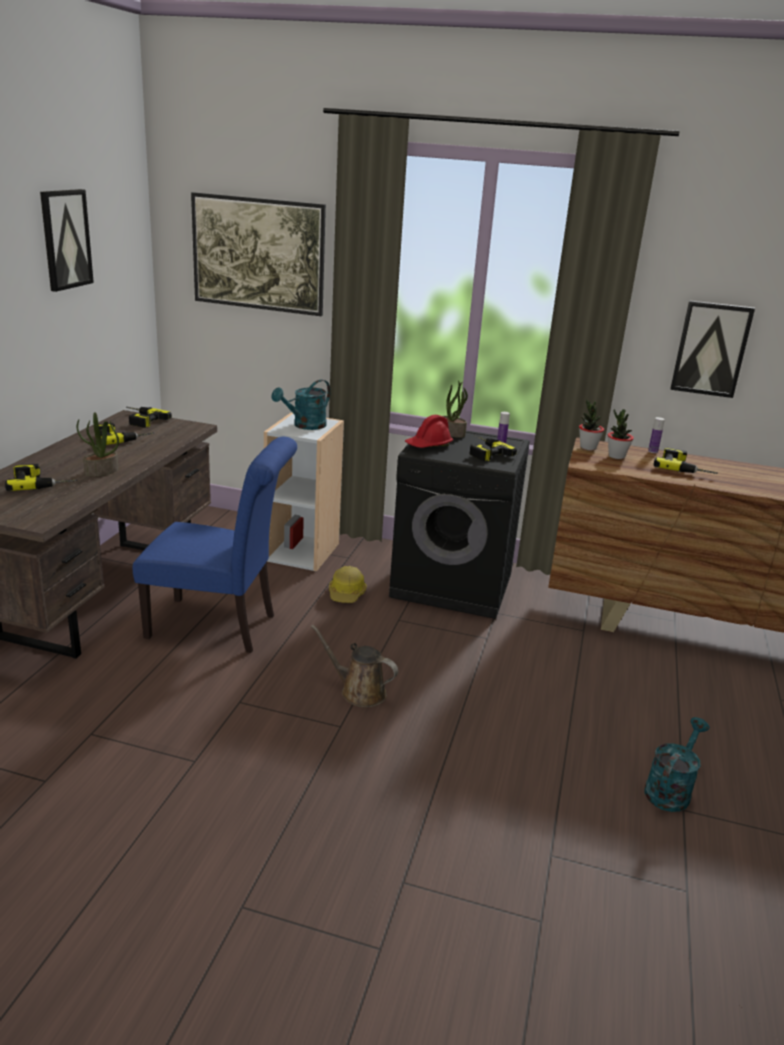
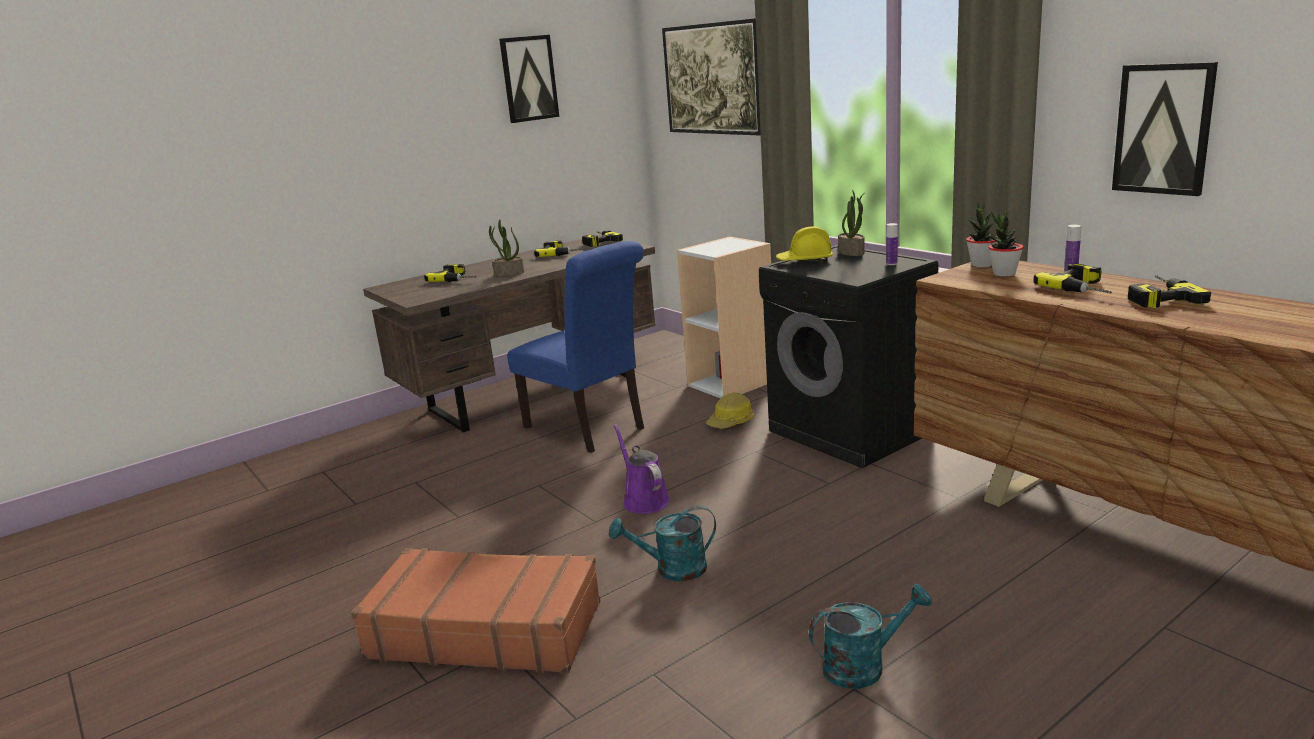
camera: 40 degrees right, 5 degrees down
(305, 426) = (722, 246): turquoise watering can -> turquoise watering can (672, 570)
(359, 692) = (643, 500): brown watering can -> purple watering can
(369, 872) = (485, 629): none -> brown suitcase
(428, 445) = (805, 261): red hard hat -> yellow hard hat
(482, 451) = (856, 267): power drill -> power drill (1156, 296)

